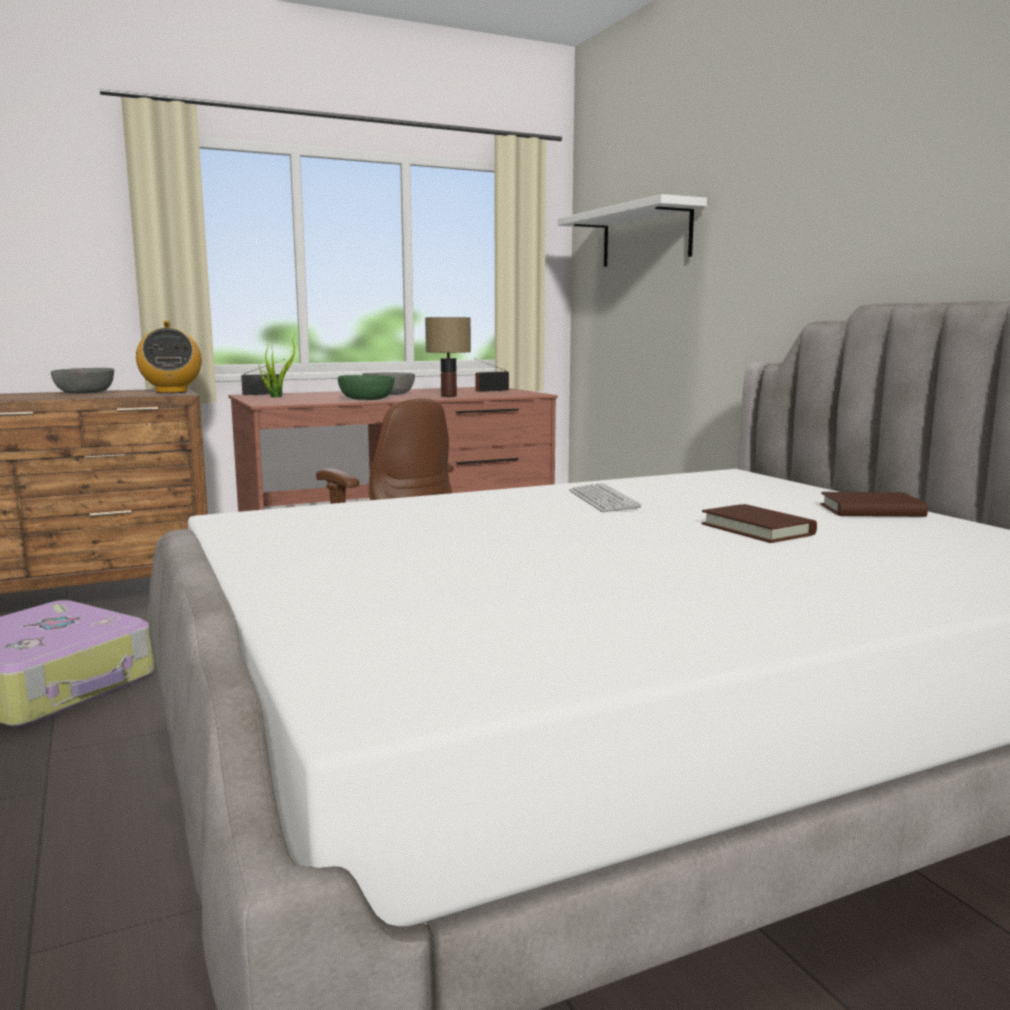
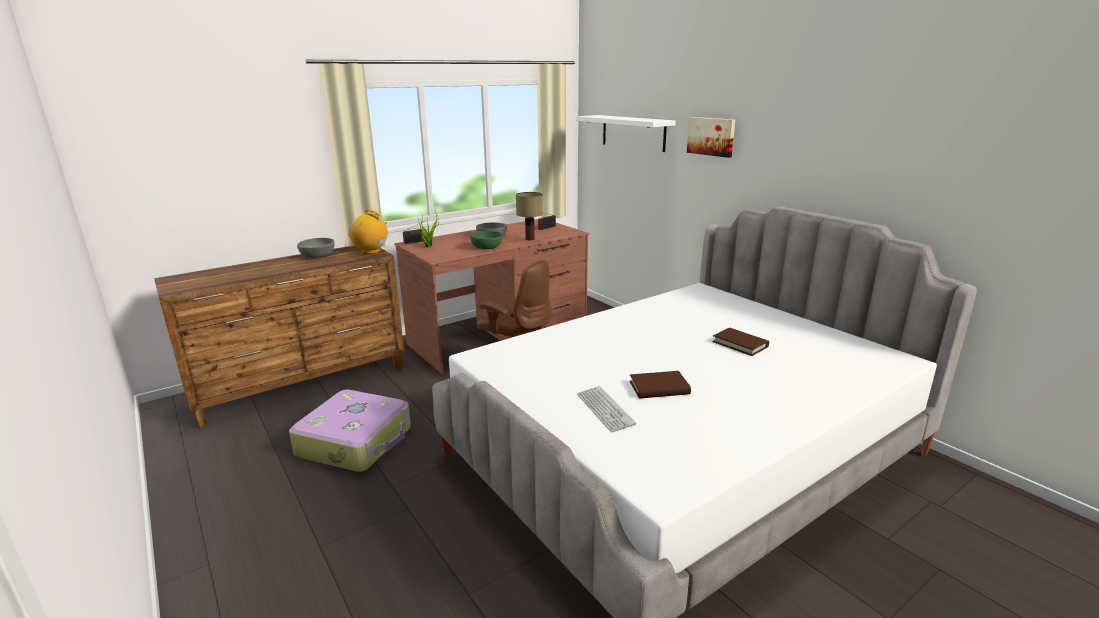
camera: 10 degrees left, 10 degrees up
(171, 392) = (371, 251): radio -> radio turned 135 degrees clockwise
(603, 500) = (652, 322): keyboard -> keyboard (605, 409)
(762, 210) = (711, 136): none -> picture
(871, 511) = (784, 322): brown book -> brown book (659, 388)

